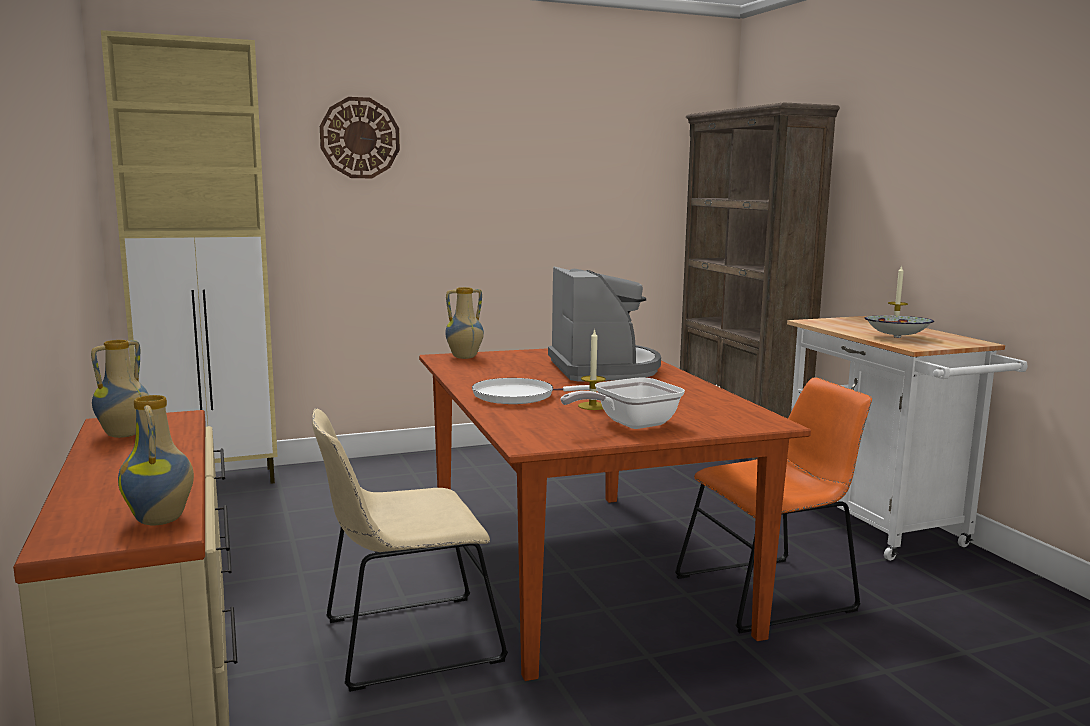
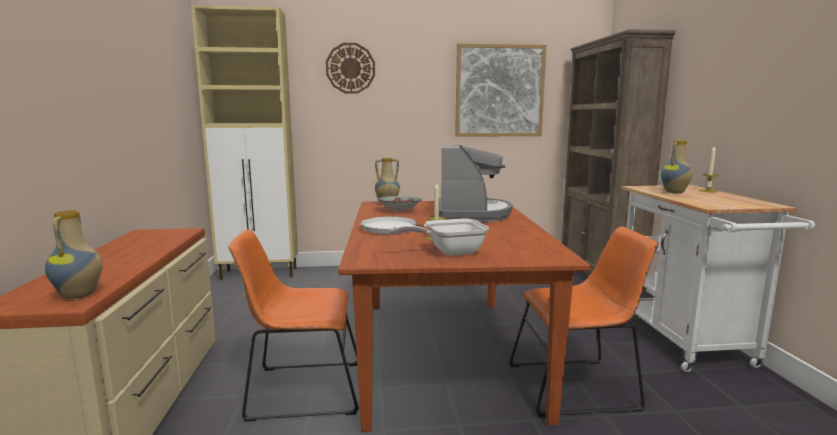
camera: 15 degrees right, 0 degrees up
(124, 435) = (139, 240): vase -> vase (675, 192)
(404, 642) = (300, 390): beige chair -> orange chair
(586, 176) = (499, 91): none -> picture
(897, 337) = (701, 199): bowl -> bowl (399, 211)

